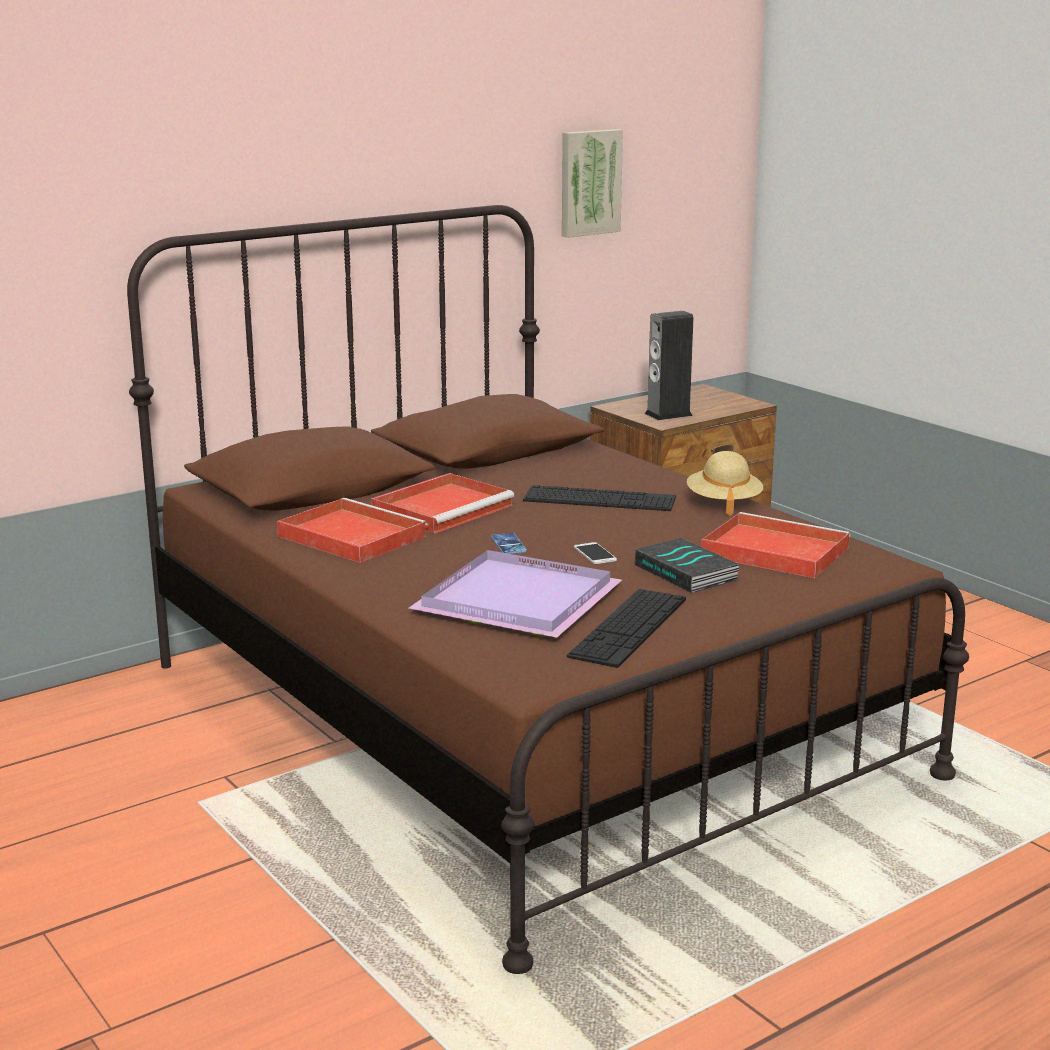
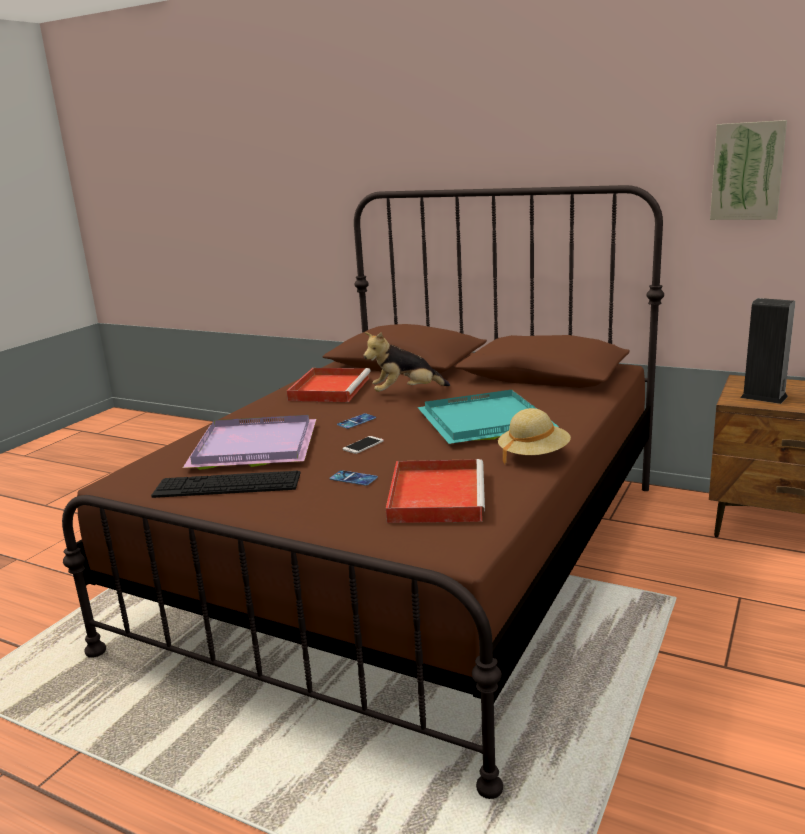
camera: 65 degrees right, 0 degrees up
(444, 508) = (405, 393): red tray -> plush toy
(599, 499) = (482, 421): keyboard -> turquoise tray
(688, 572) = (353, 478): book -> phone

